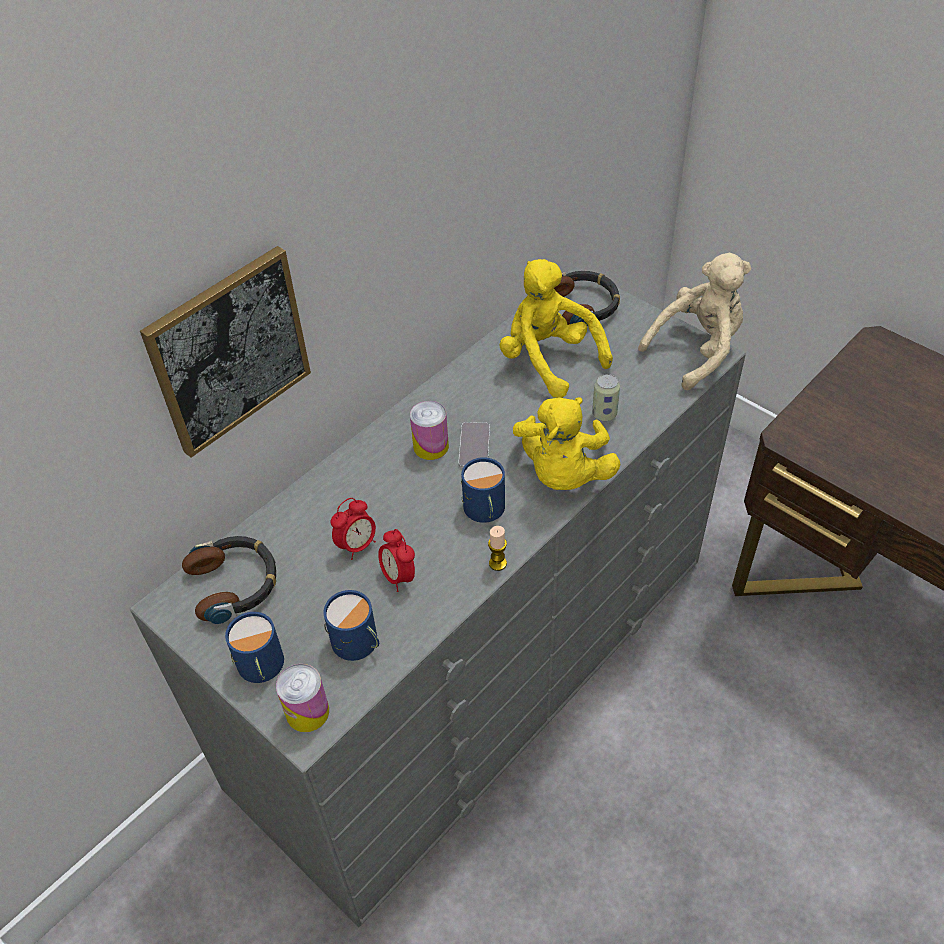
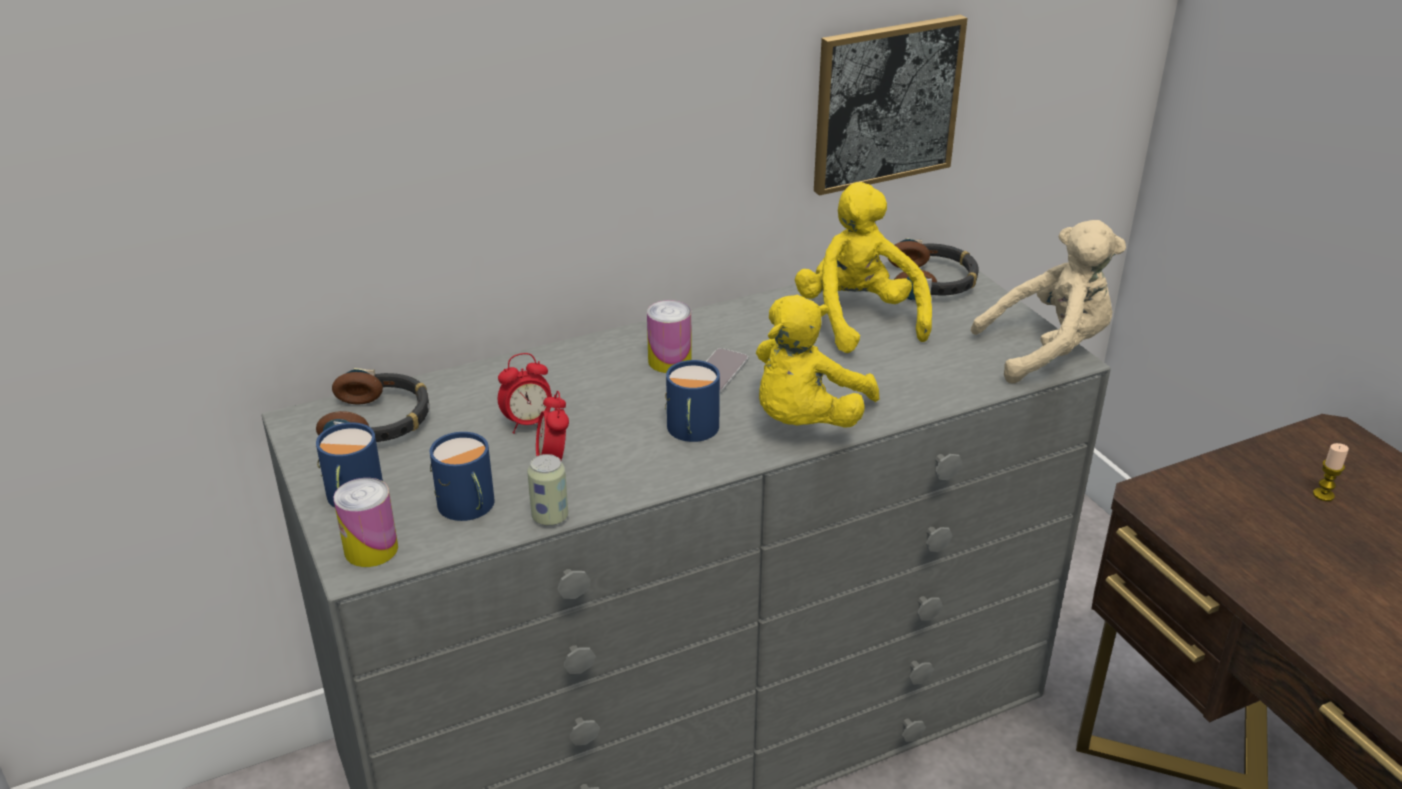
camera: 20 degrees right, 15 degrees down
(229, 351) = (448, 151): picture -> picture (886, 103)
(497, 563) = (672, 480): candle -> candle (1323, 495)
(604, 414) = (892, 381): can -> can (550, 517)

